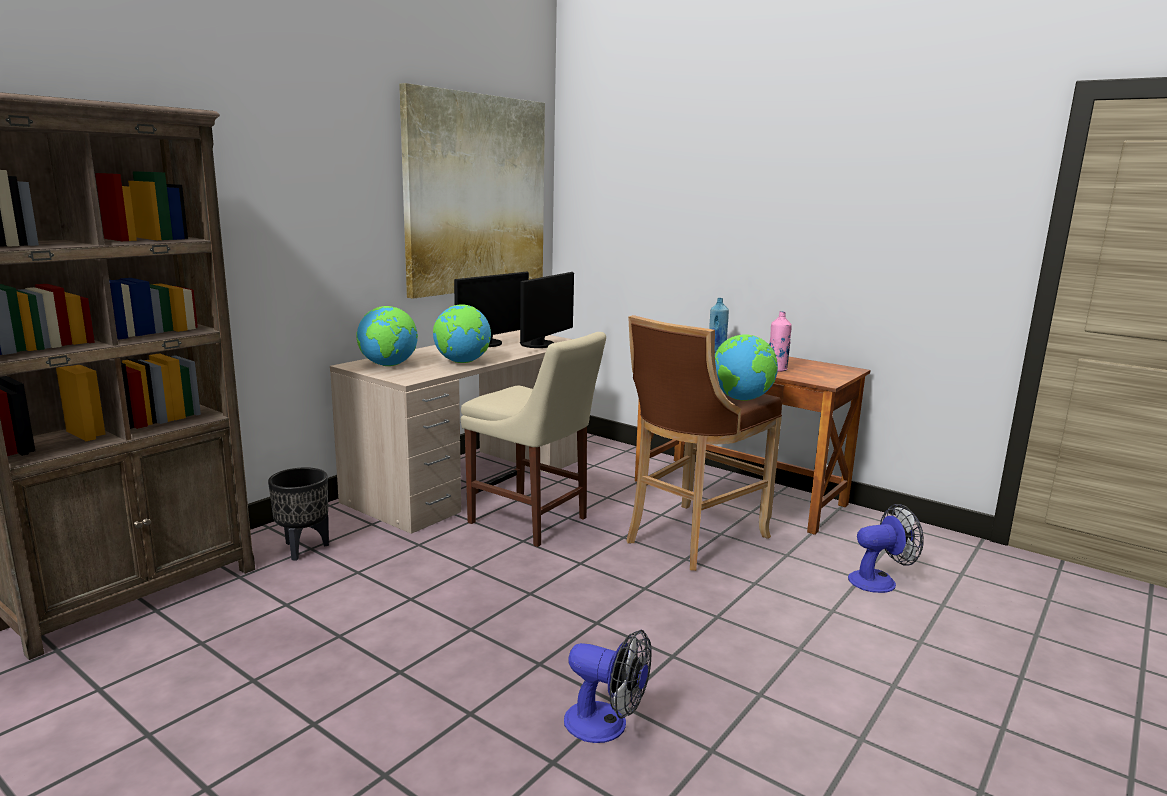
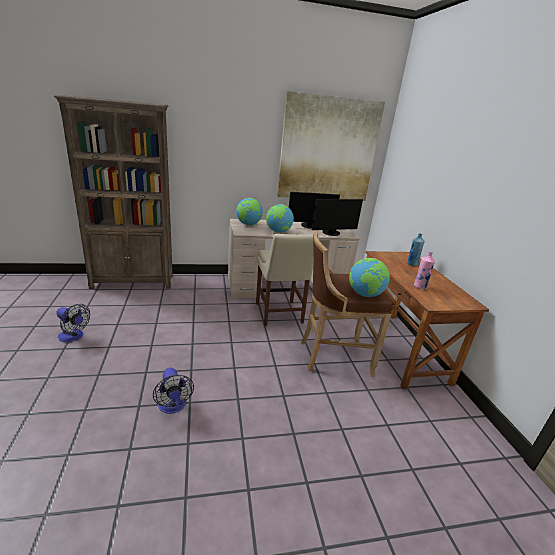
camera: 40 degrees right, 10 degrees up
(303, 549) = (192, 288): black planter -> none
(879, 580) = (396, 433): fan -> fan (73, 337)

